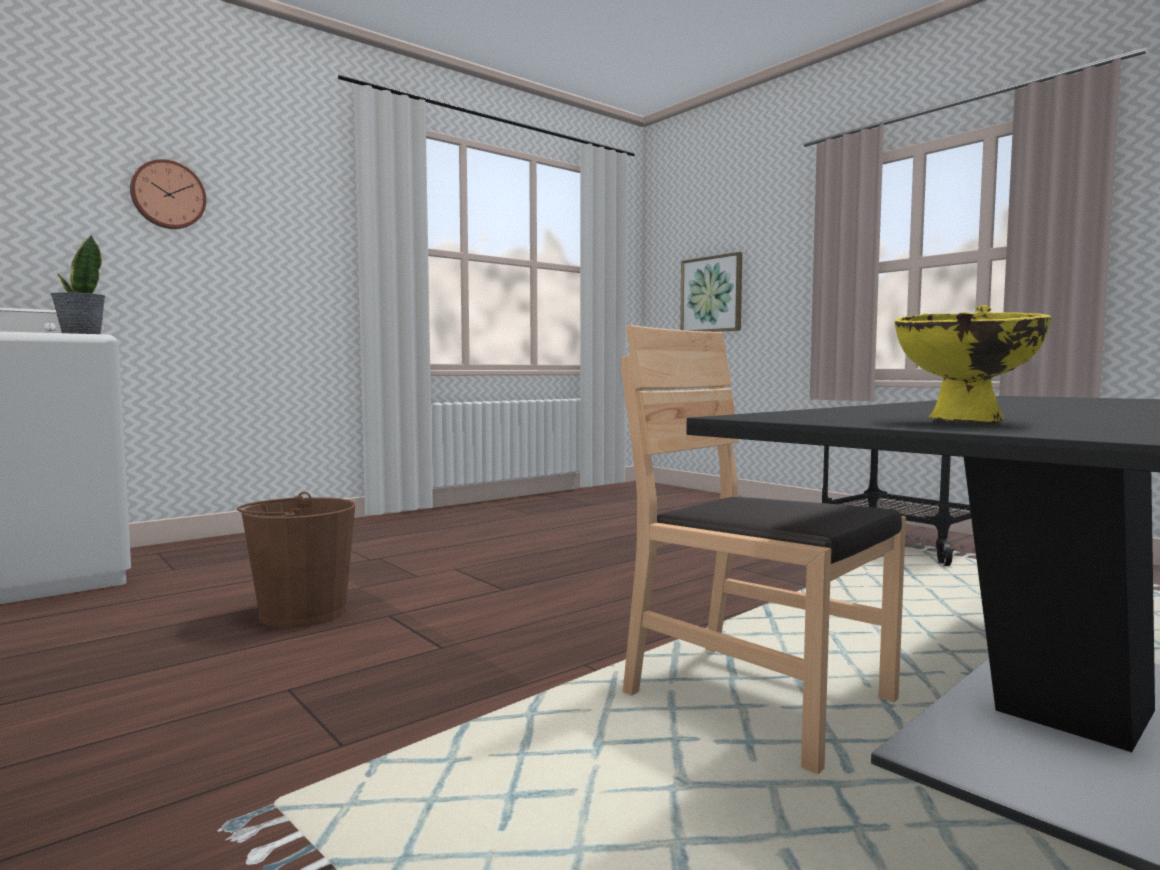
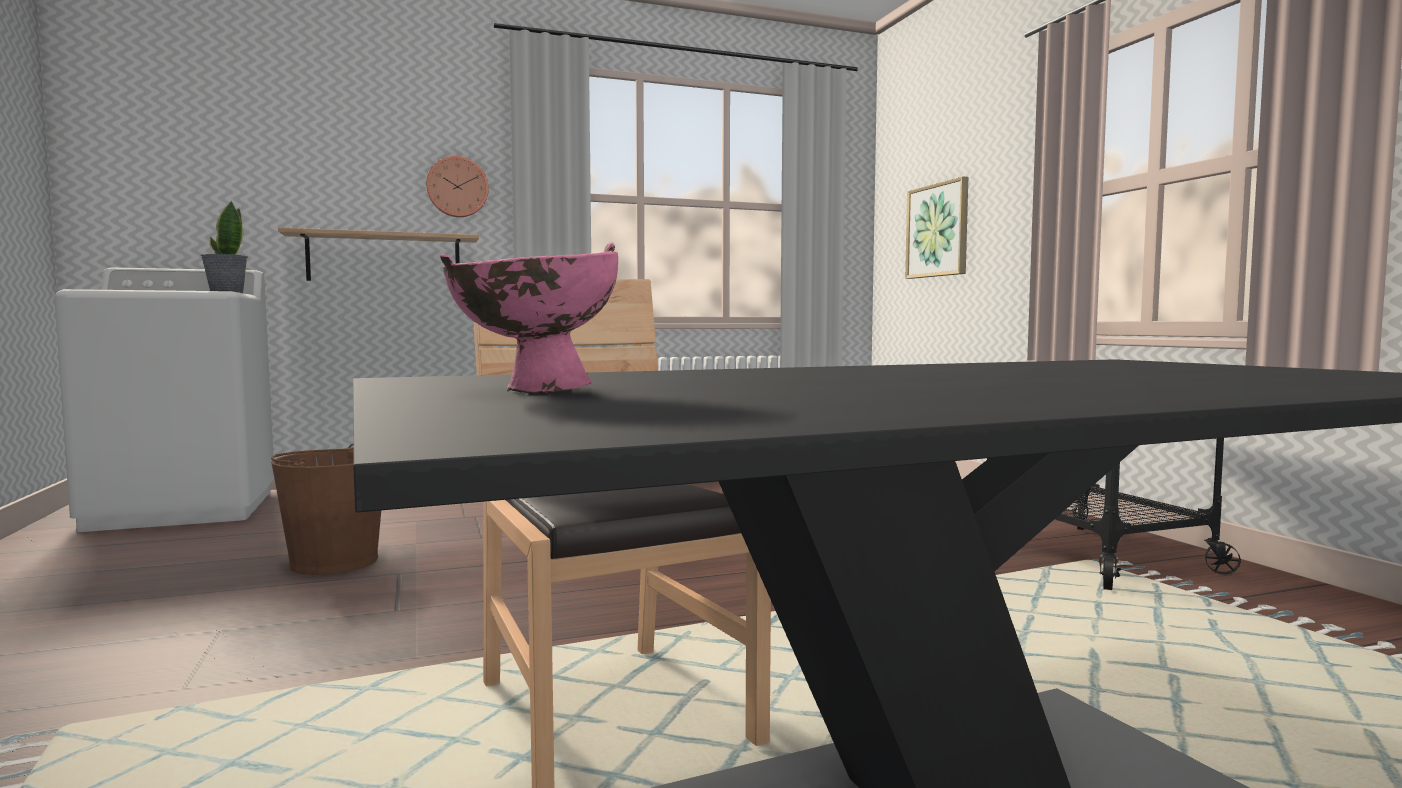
camera: 20 degrees right, 0 degrees up
(168, 195) = (330, 158): wall clock -> wall clock (457, 187)
(226, 303) = (384, 258): none -> shelf
(965, 422) = (532, 391): yellow bowl -> pink bowl

